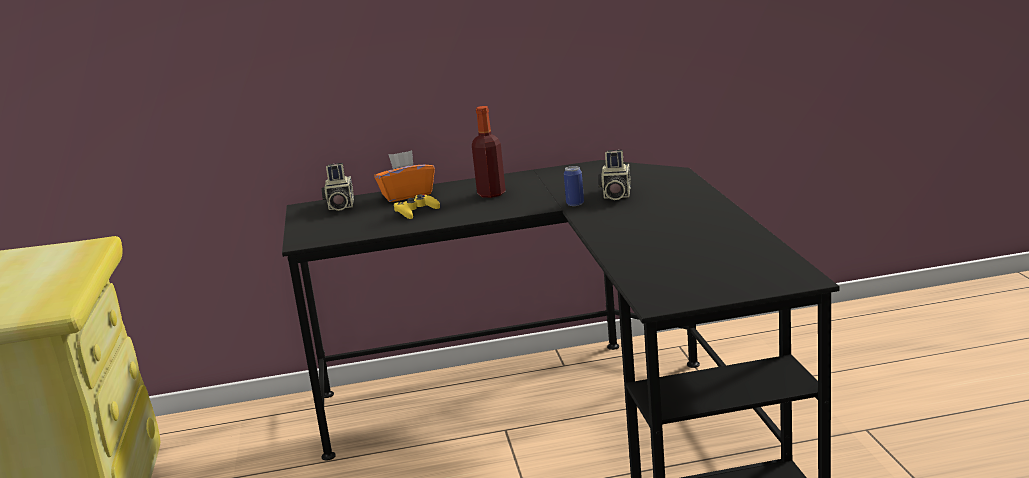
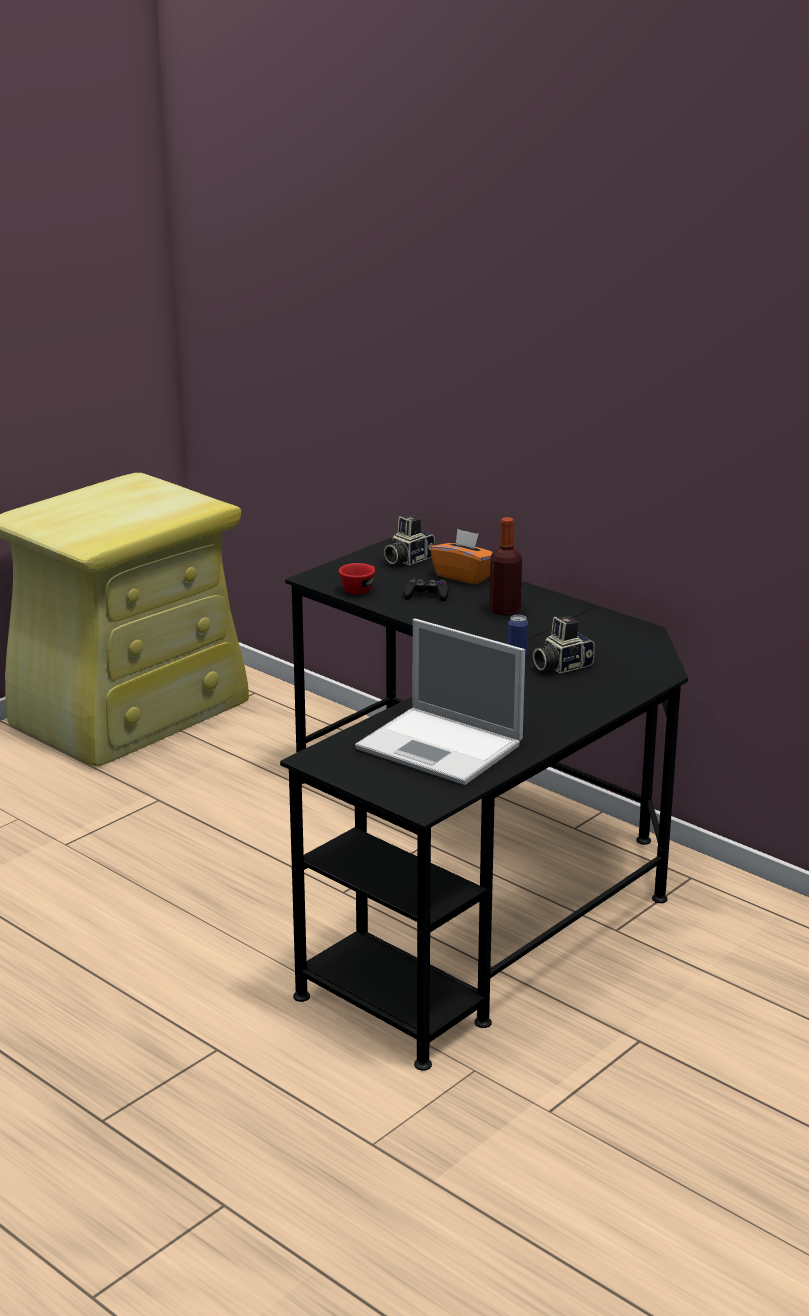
camera: 50 degrees right, 5 degrees up
(359, 230) = (359, 589): none -> red cup
(416, 211) = (426, 595): yellow game controller -> black game controller
(701, 254) = (442, 747): none -> laptop

